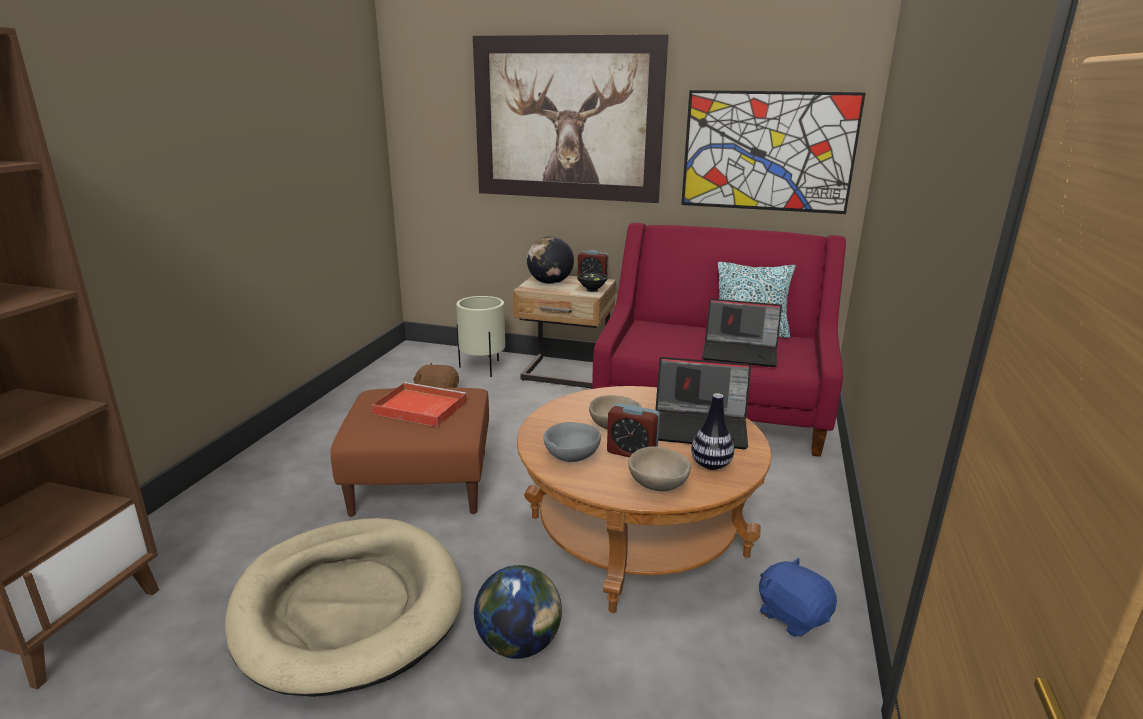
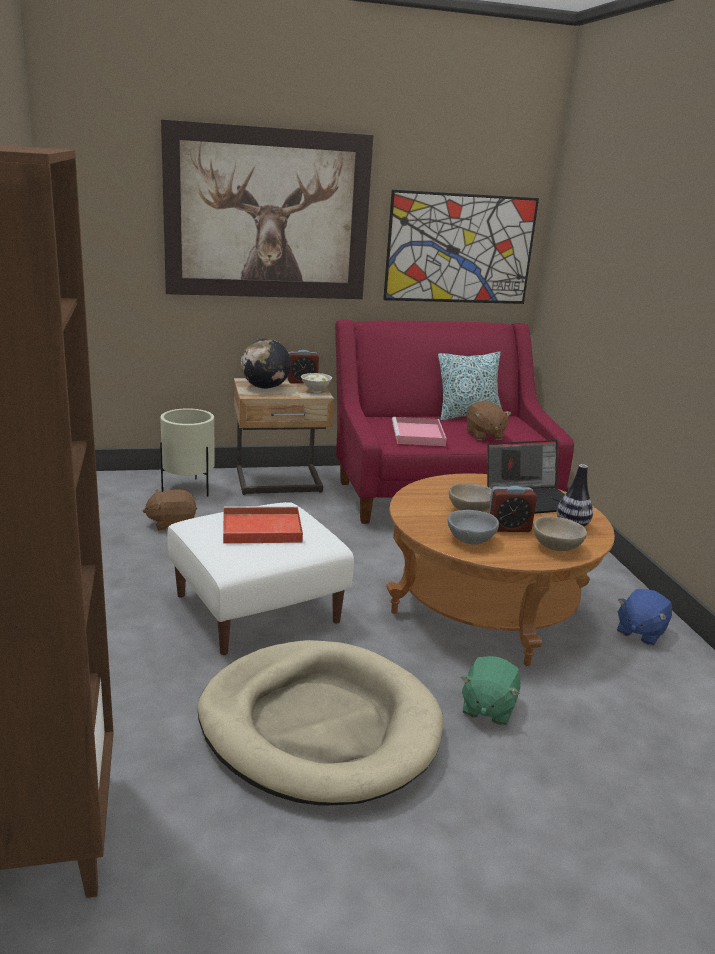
camera: 30 degrees left, 0 degrees up
(422, 482) = (258, 607): brown ottoman -> white ottoman
(519, 644) = (487, 708): globe -> green plush toy
(591, 290) = (315, 391): black bowl -> white bowl
(667, 344) = (419, 435): none -> pink tray
(740, 353) = (484, 435): laptop -> brown plush toy
(792, 615) = (640, 632): blue plush toy -> blue plush toy turned 75 degrees counterclockwise

